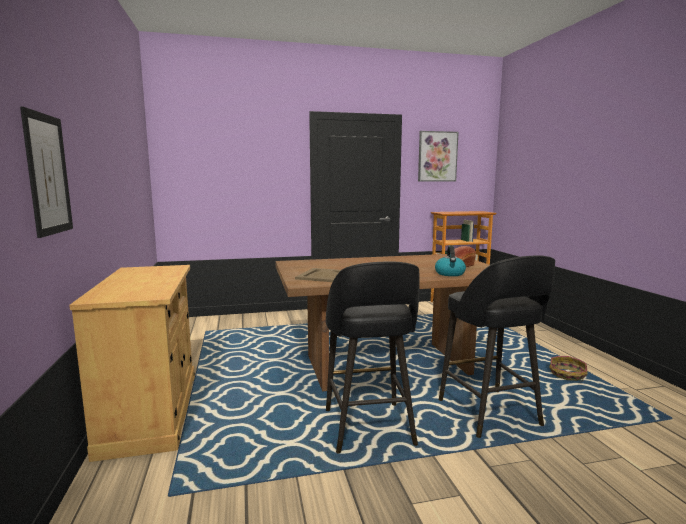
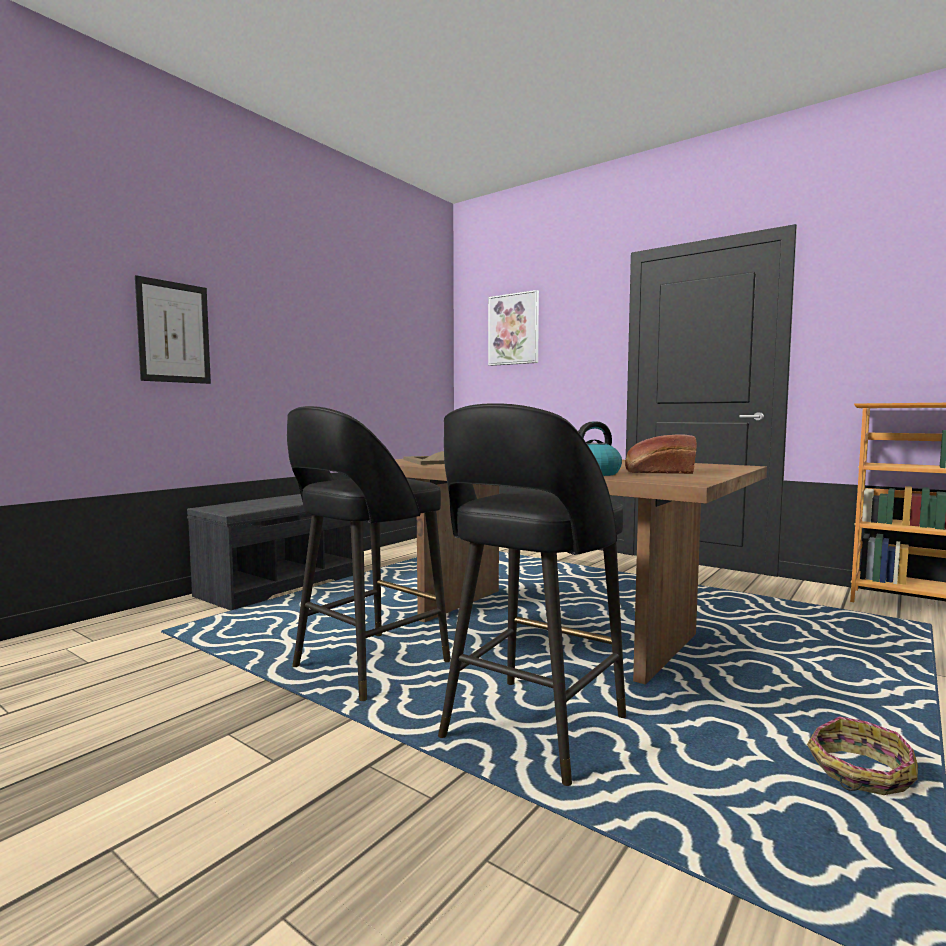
camera: 50 degrees right, 5 degrees down
(152, 411) = (282, 584): beige cabinet -> grey bench
(437, 156) = (881, 291): picture -> picture (514, 329)

